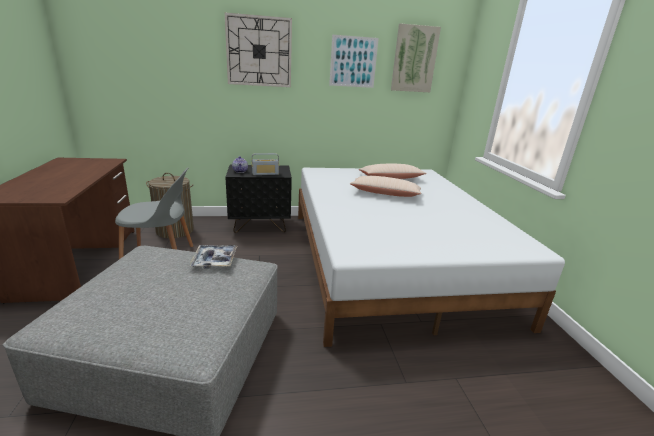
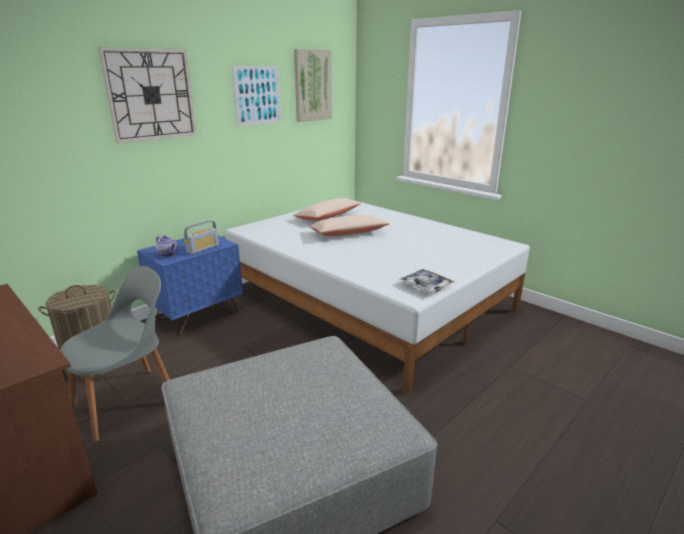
camera: 35 degrees left, 0 degrees up
(214, 260) = (286, 356): tray -> tray (425, 286)
(260, 225) = (198, 316): black nightstand -> blue nightstand

